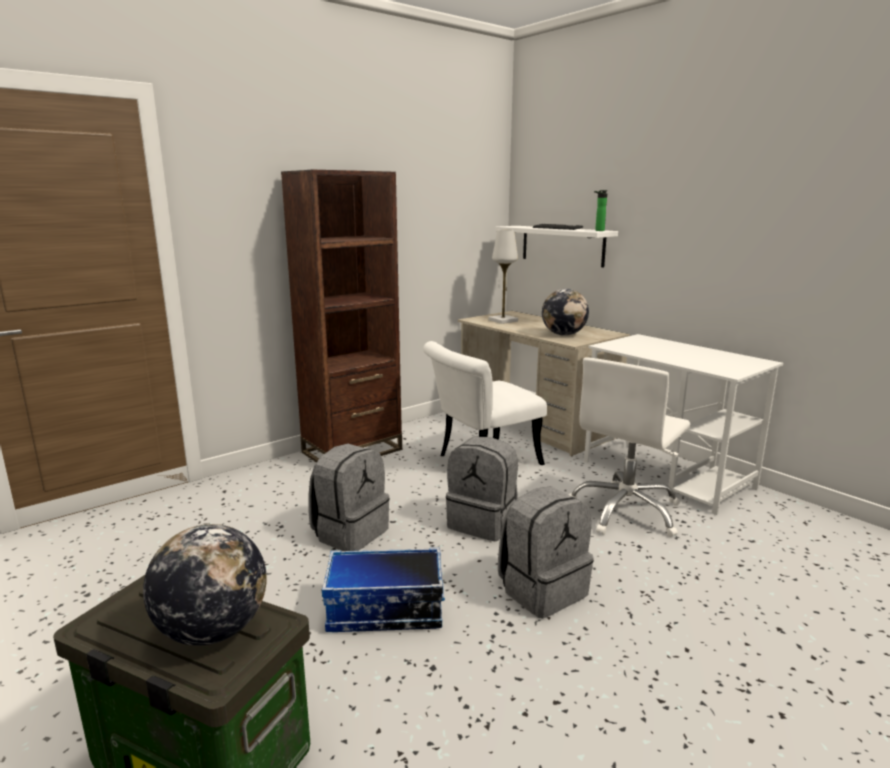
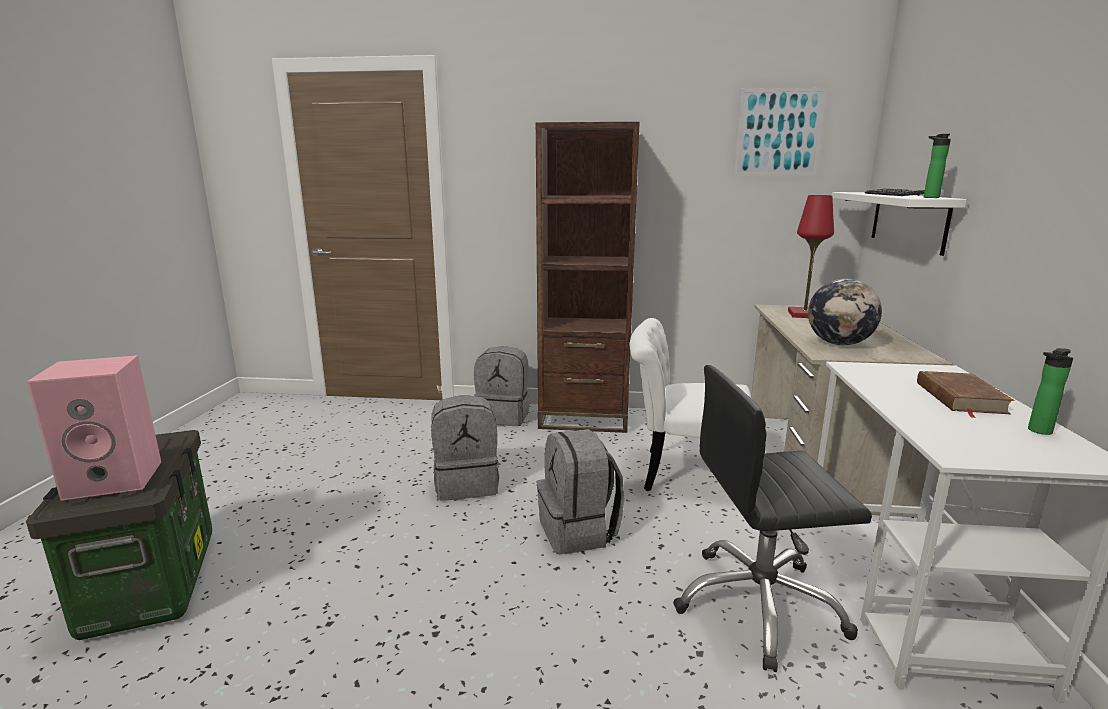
camera: 45 degrees right, 0 degrees up
(213, 631) = (117, 479): globe -> pink speaker
(384, 611) = (380, 557): storage box -> none
(456, 180) = (778, 132): none -> picture
(503, 320) = (804, 315): white table lamp -> red table lamp
(542, 589) = (515, 624): grey backpack -> grey backpack (504, 416)
(626, 511) = (758, 605): white office chair -> black office chair
(676, 349) = (959, 398): none -> brown book
(726, 356) = (1037, 431): none -> bottle

